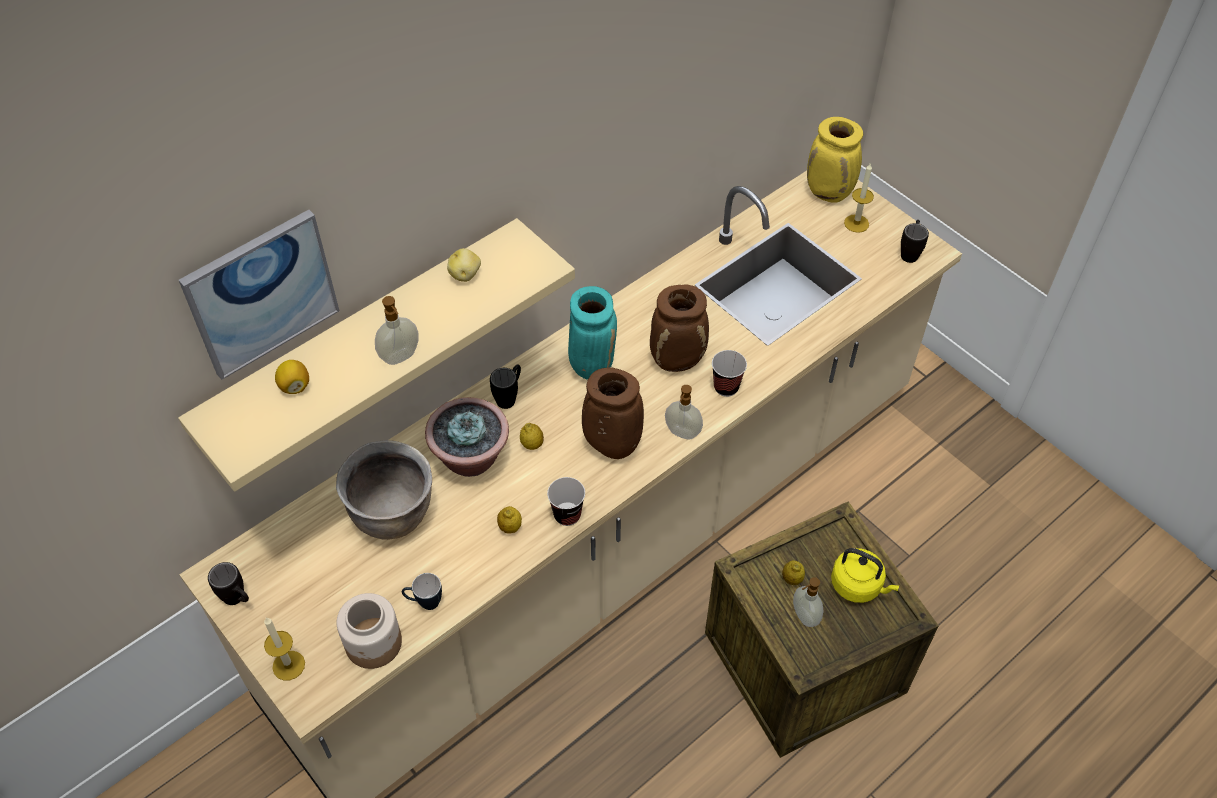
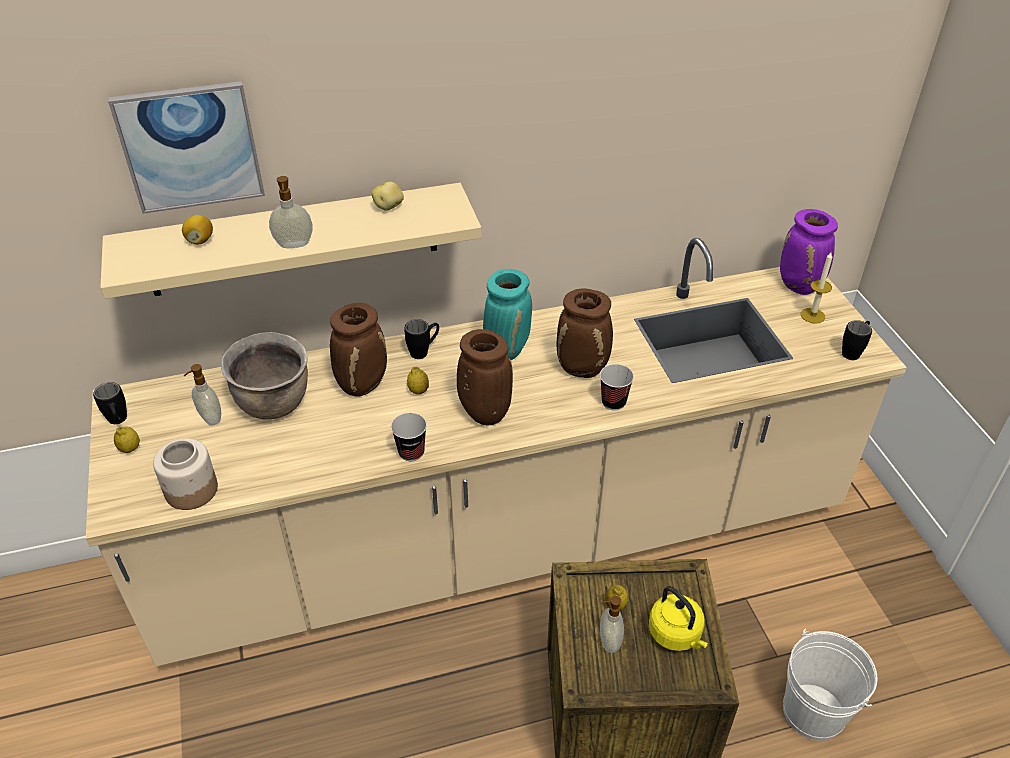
camera: 25 degrees right, 10 degrees down
(288, 665) = (118, 481): candle -> none
(424, 603) = (251, 475): mug -> none
(471, 458) = (363, 384): potted plant -> brown vase
(510, 527) = (358, 445): lemon -> lemon (130, 449)
(682, 433) = (551, 424): soap dispenser -> soap dispenser (210, 418)
(830, 193) = (800, 287): yellow vase -> purple vase
(960, 595) = (813, 712): none -> white bucket

